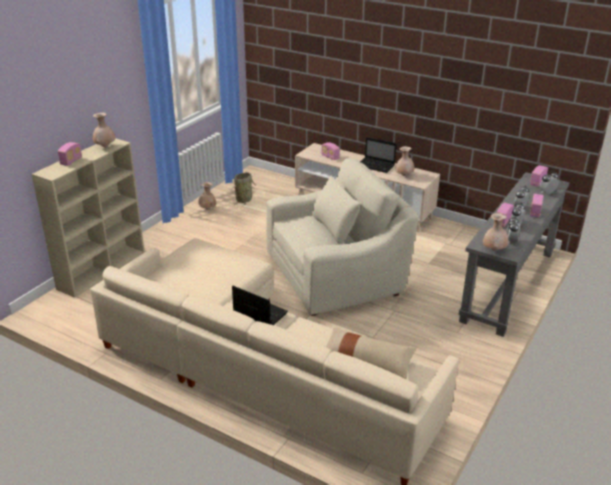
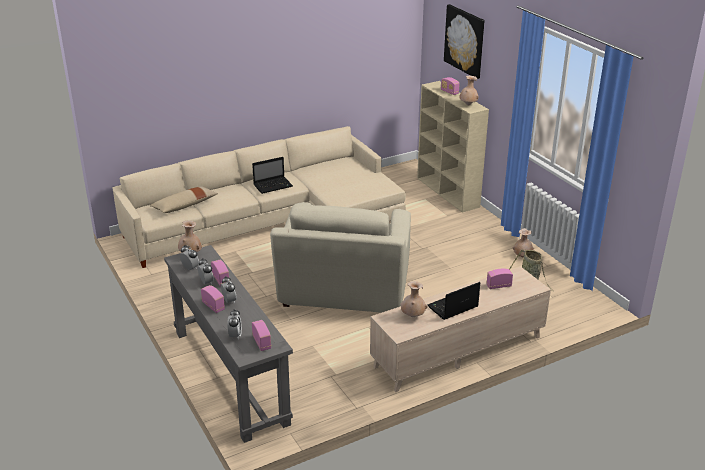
camera: 120 degrees right, 0 degrees up
(52, 94) = (465, 41): none -> picture

